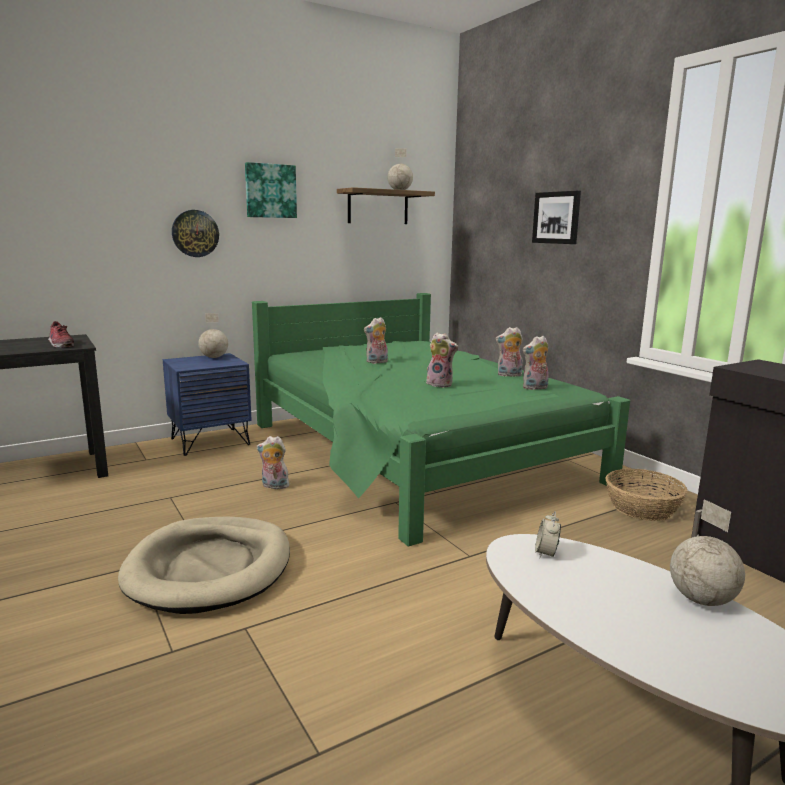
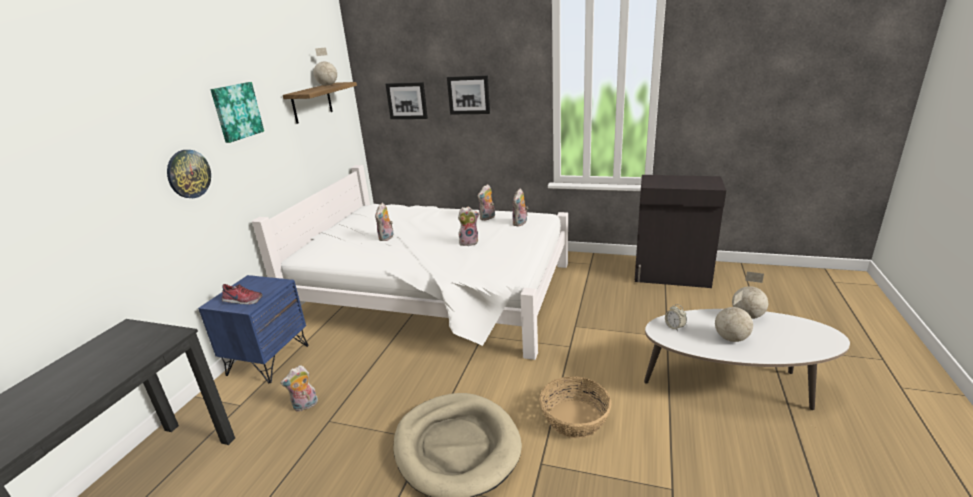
camera: 40 degrees left, 10 degrees up
(60, 344) = (145, 342): shoe -> shoe (242, 301)
(214, 357) = (246, 285): globe -> globe (731, 338)
(274, 486) = (389, 368): plush toy -> plush toy (305, 406)
(416, 452) = (436, 293): green bed -> white bed
(495, 223) = (407, 100): none -> picture
(641, 508) = (595, 274): basket -> basket (574, 418)

